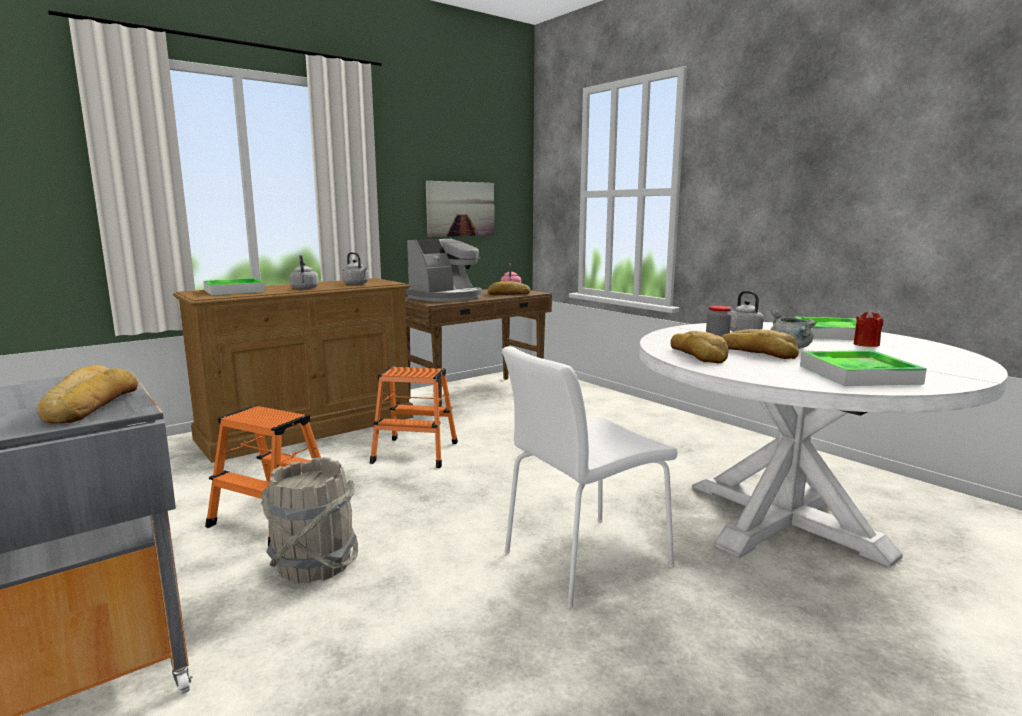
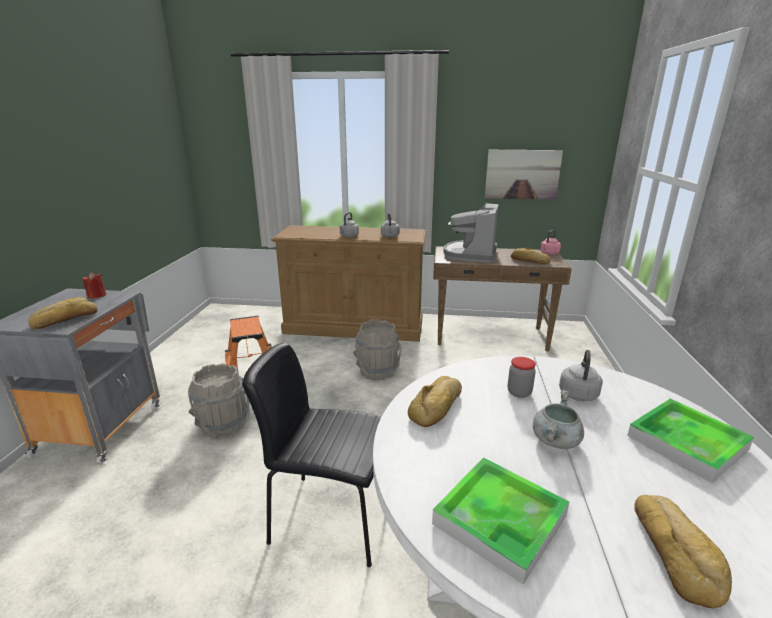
camera: 45 degrees right, 10 degrees up
(234, 291) = (312, 231): tray -> none
(415, 452) = (377, 371): orange step ladder -> grey bucket
(446, 297) = (471, 254): coffee machine -> coffee machine turned 105 degrees clockwise
(582, 561) = (328, 517): white chair -> black chair
(757, 352) = (499, 430): bread -> bread (676, 552)
(866, 344) = (673, 483): red candle -> red candle (97, 295)

